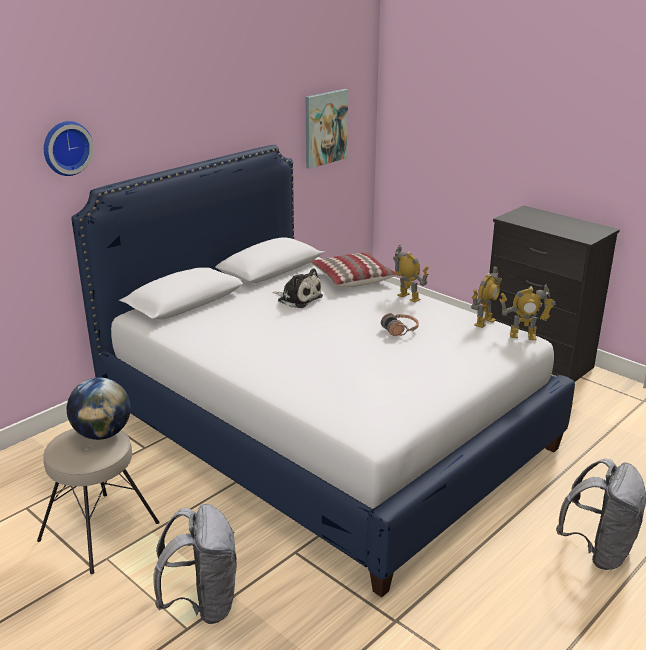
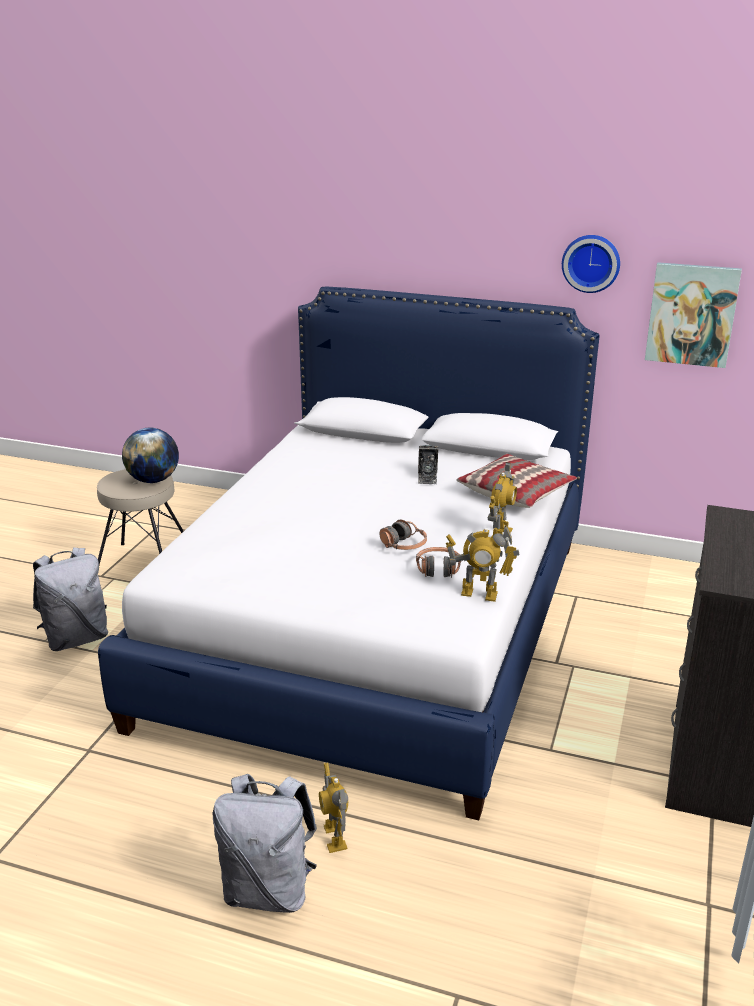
camera: 65 degrees right, 0 degrees up
(66, 147) = (315, 240): wall clock -> wall clock (591, 263)
(298, 298) = (427, 477): plush toy -> camera
(443, 326) = (438, 569): none -> headphones
(523, 336) = (464, 627): toy robot -> toy robot (334, 837)

